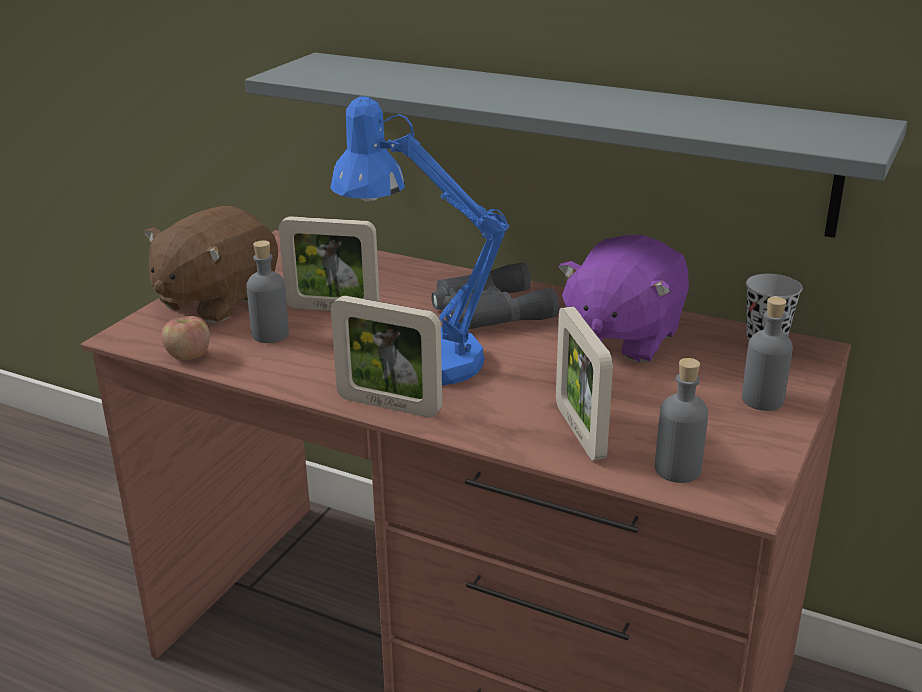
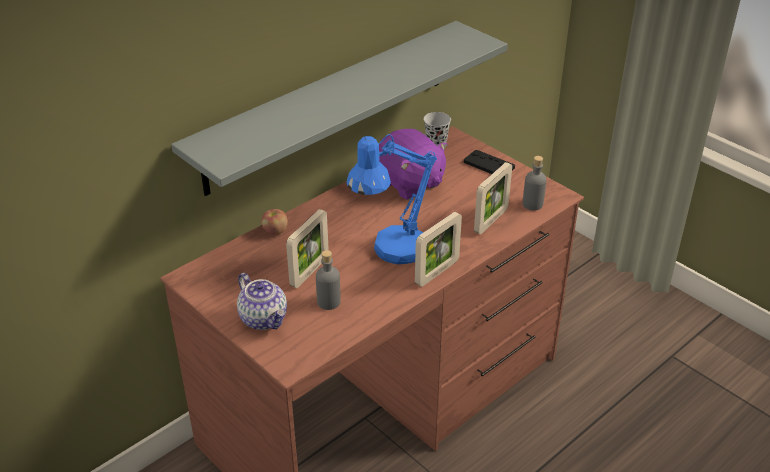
camera: 70 degrees left, 10 degrees up
(188, 356) = (336, 339): apple -> apple (275, 231)
(216, 301) = (264, 319): brown plush toy -> teapot
(488, 310) = (351, 216): grey binoculars -> none
(579, 432) = (491, 221): picture frame -> picture frame turned 60 degrees counterclockwise
(762, 400) = (489, 165): grey bottle -> black game controller

